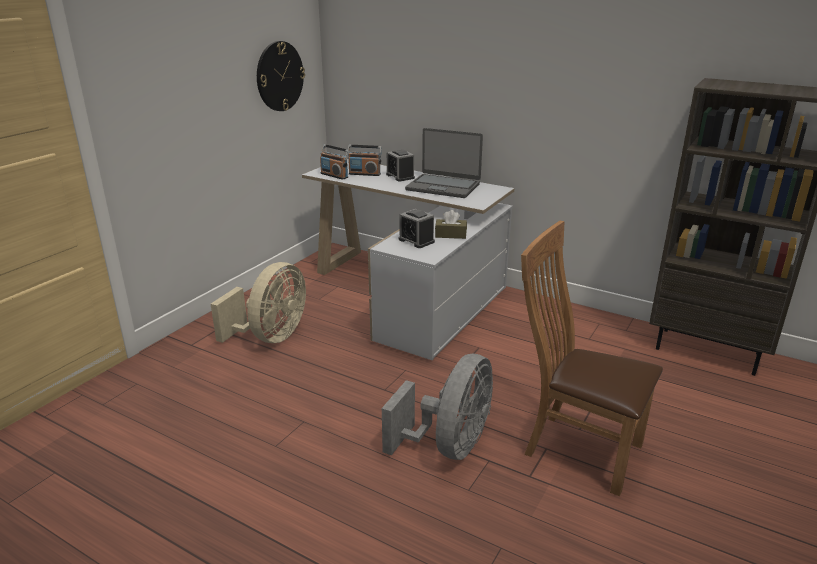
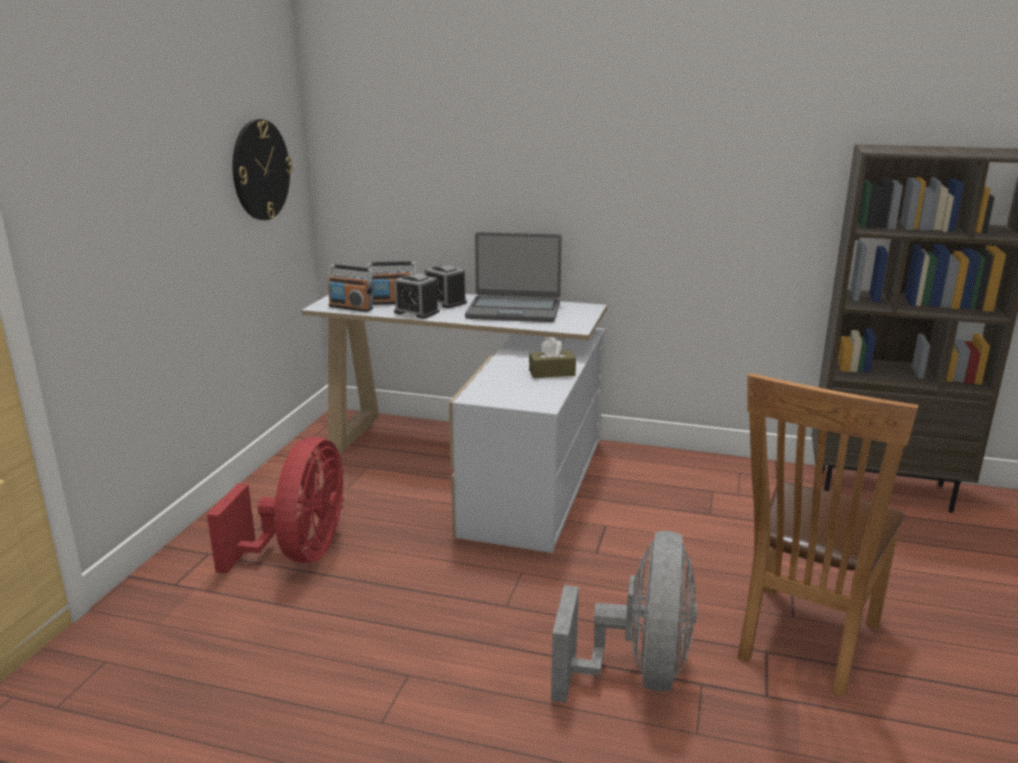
camera: 15 degrees left, 5 degrees down
(271, 337) = (299, 553): beige fan -> red fan
(416, 241) = (510, 385): alarm clock -> alarm clock (416, 312)
(576, 448) = (803, 643): brown chair -> brown chair turned 75 degrees counterclockwise

